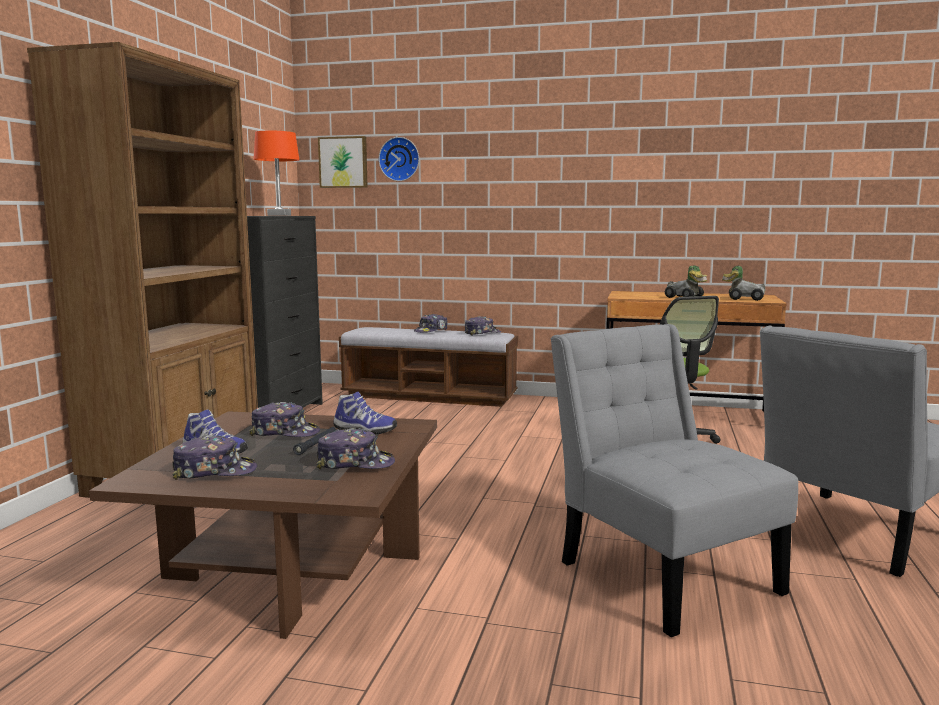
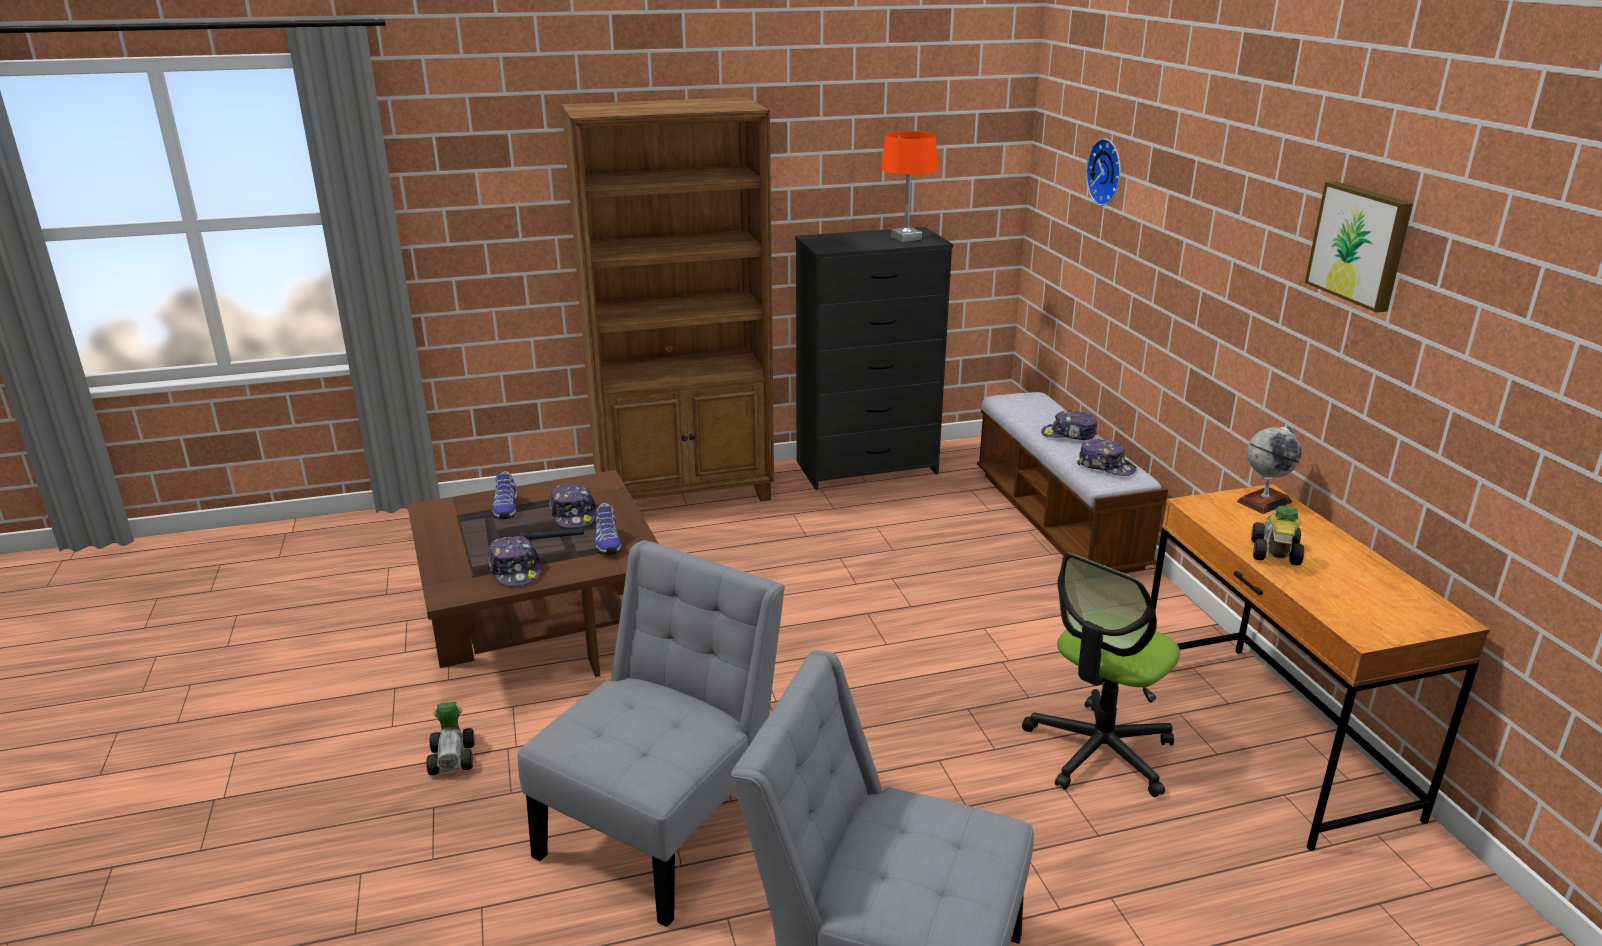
camera: 60 degrees right, 15 degrees up
(215, 471) = (464, 527): cap -> none
(343, 162) = (1063, 159): picture -> picture (1361, 245)
(629, 293) = (1264, 501): none -> globe
(743, 298) = (1354, 605): toy car -> toy car (454, 756)

